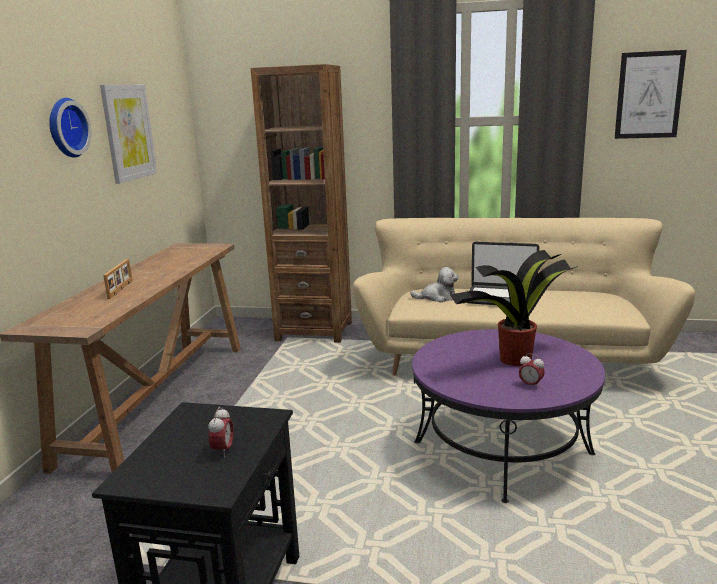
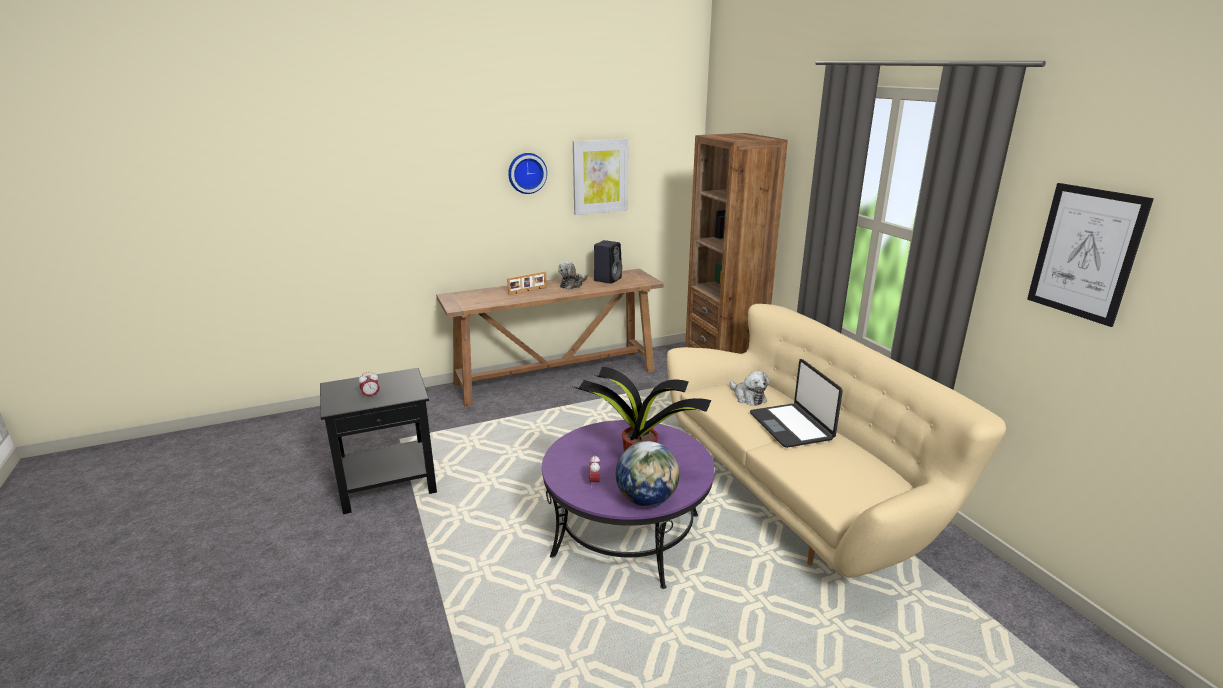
camera: 55 degrees right, 5 degrees up
(153, 270) = (572, 285): none -> plush toy
(174, 256) = (608, 279): none -> black speaker
(579, 370) = (647, 500): none -> globe

